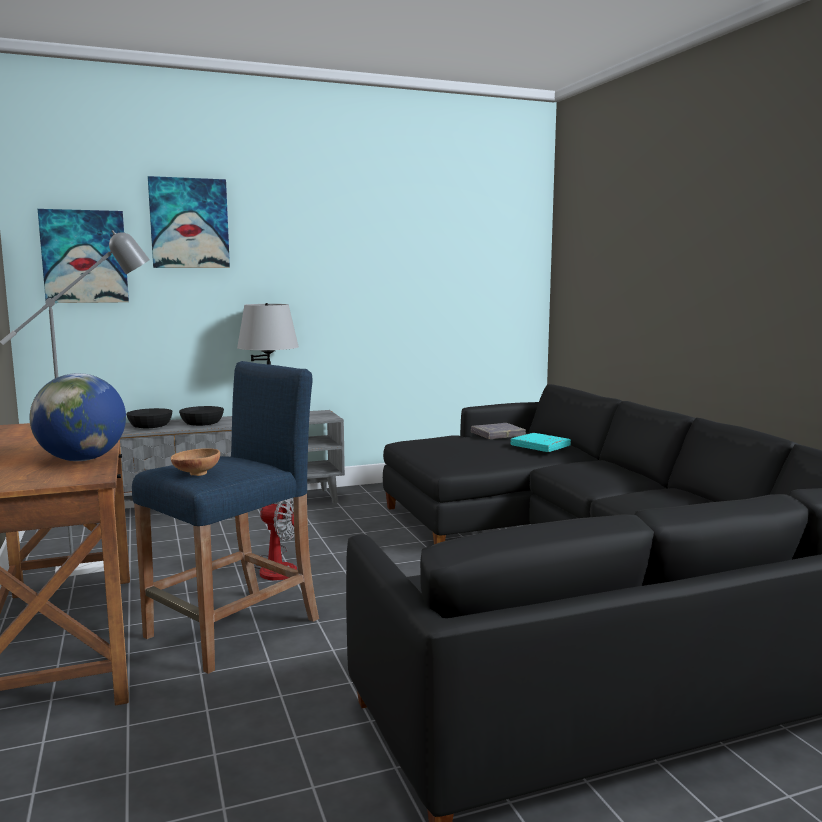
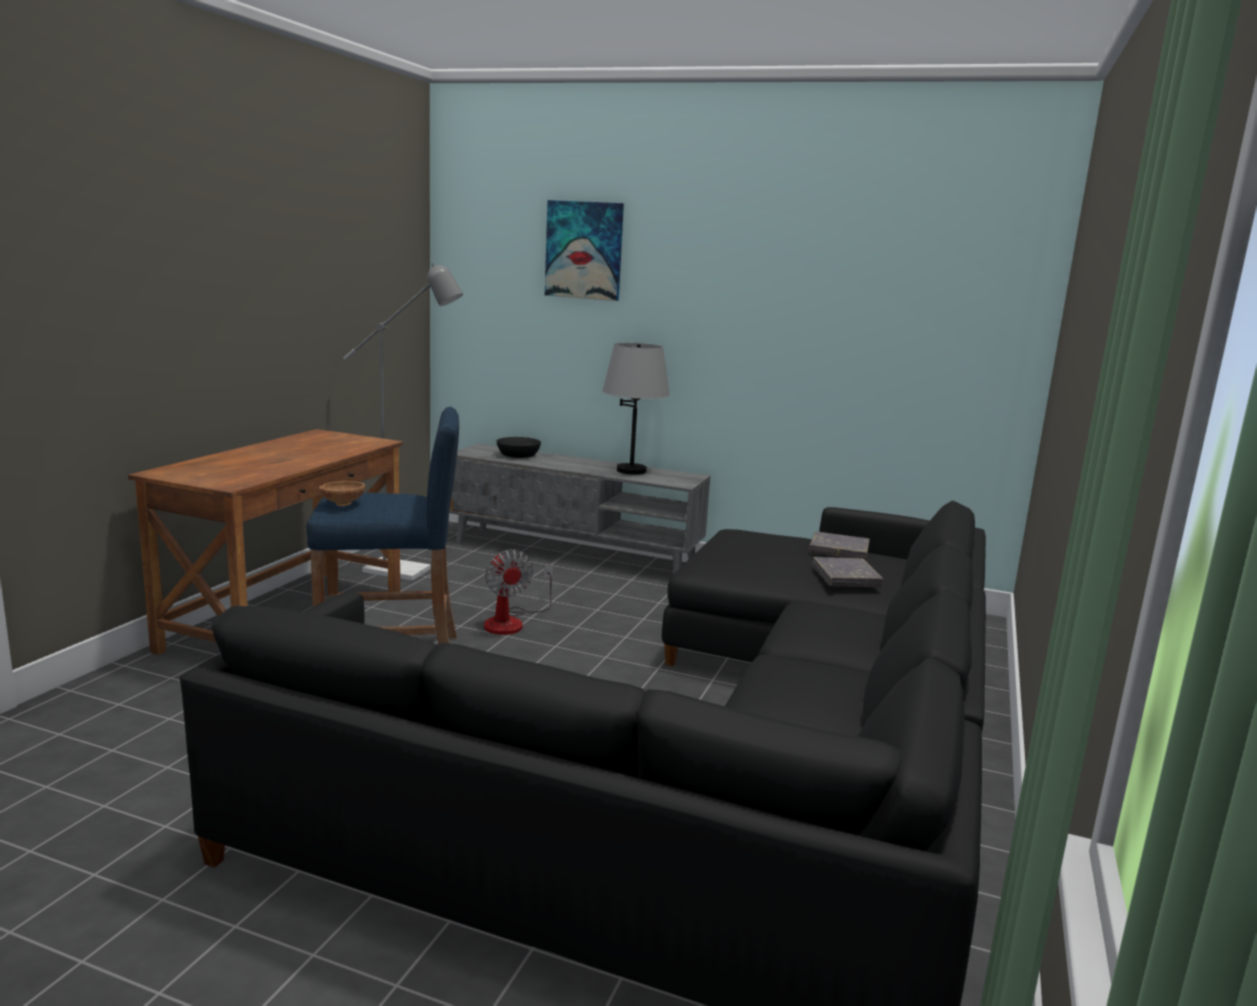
camera: 40 degrees right, 5 degrees up
(82, 459) = (268, 470): globe -> none
(84, 256) = (490, 280): picture -> none
(202, 423) = (563, 462): black bowl -> none
(540, 446) = (846, 577): turquoise book -> grey book

